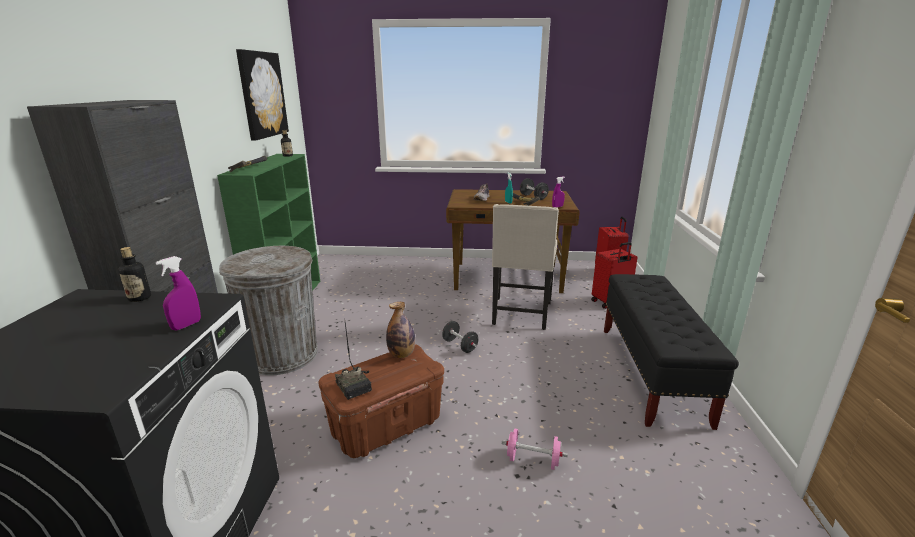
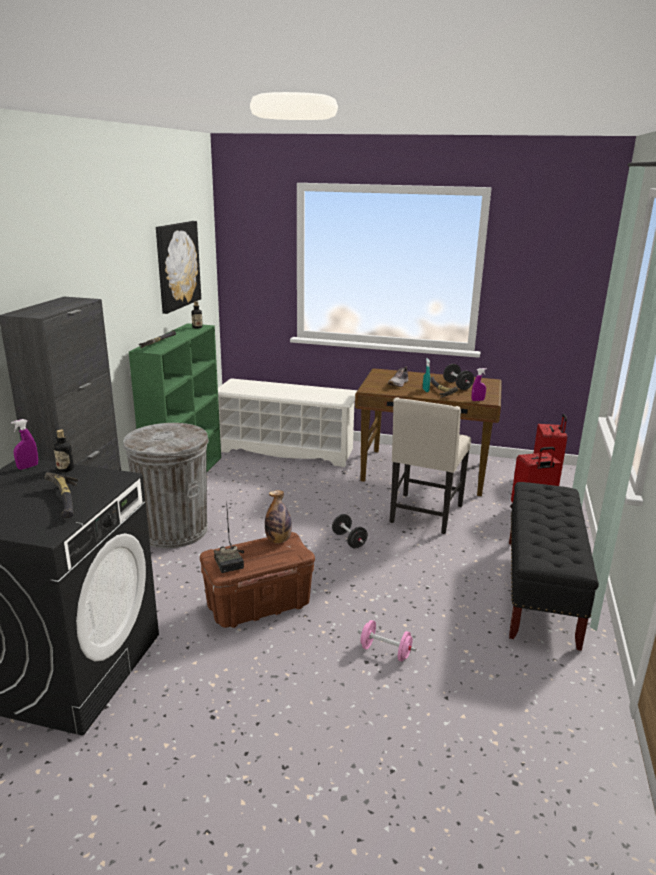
camera: 10 degrees right, 0 degrees up
(137, 338) = (67, 500): none -> hammer
(186, 325) = (100, 495): purple spray bottle -> purple spray bottle (28, 467)
(380, 269) = (287, 450): none -> white shoe rack

